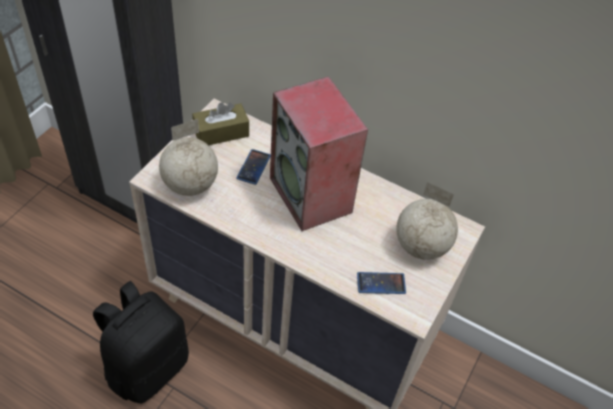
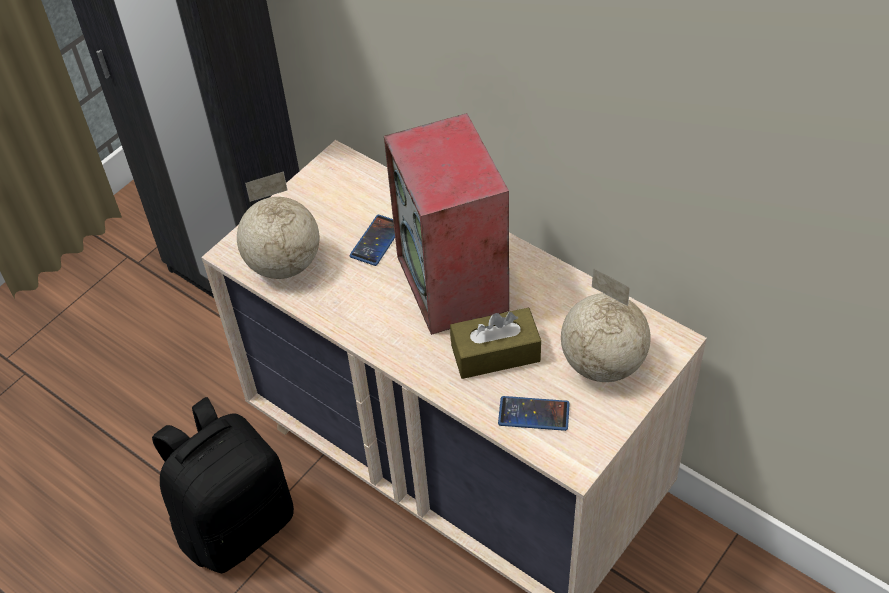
camera: 15 degrees right, 0 degrees up
(221, 132) = (338, 190): brown tissue box -> brown tissue box (495, 353)

